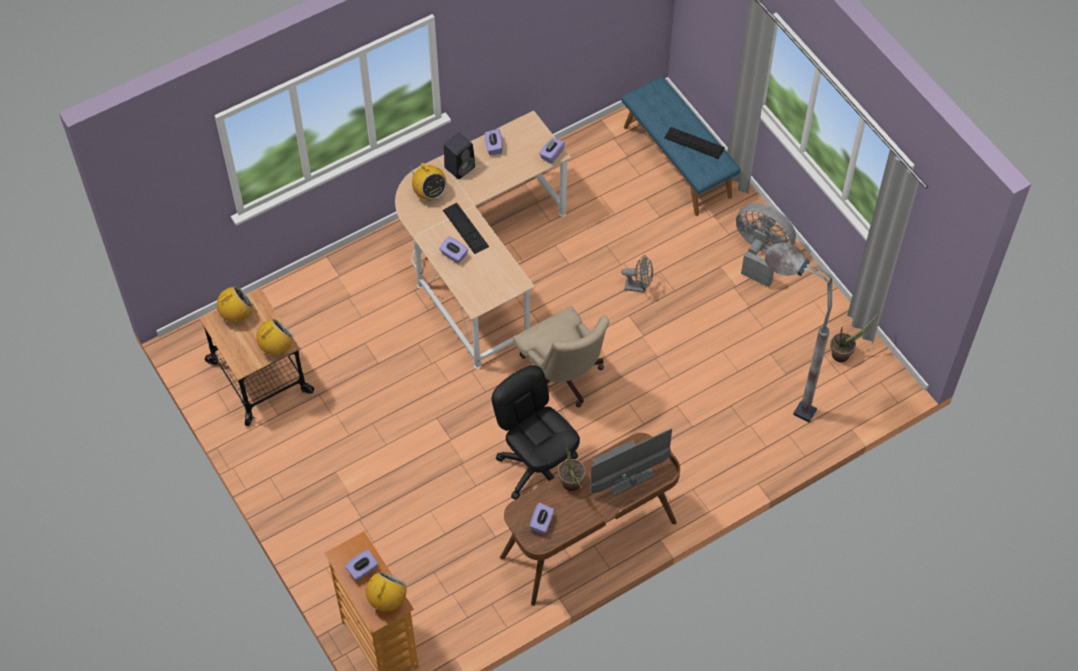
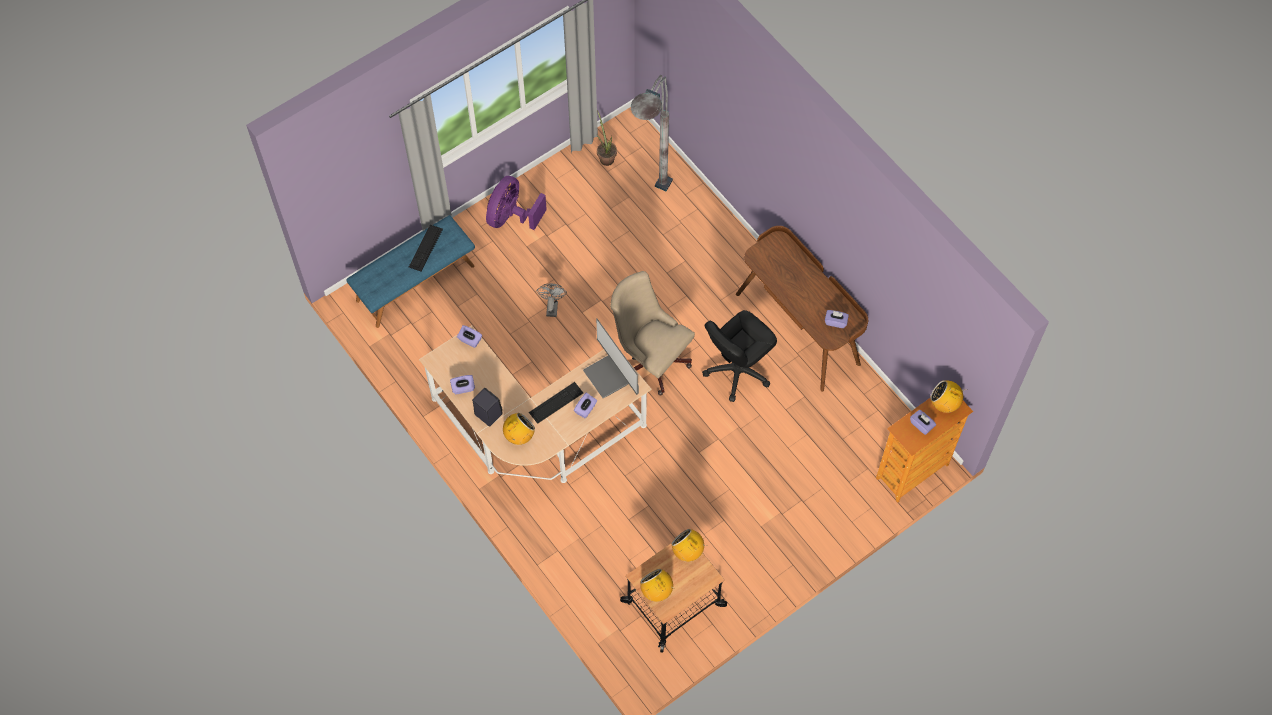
camera: 95 degrees left, 5 degrees up
(562, 379) = (650, 358): beige office chair -> beige office chair turned 105 degrees counterclockwise
(572, 486) = (800, 303): potted plant -> none
(624, 470) = (780, 267): monitor -> monitor (610, 375)
(760, 254) = (511, 217): grey fan -> purple fan

